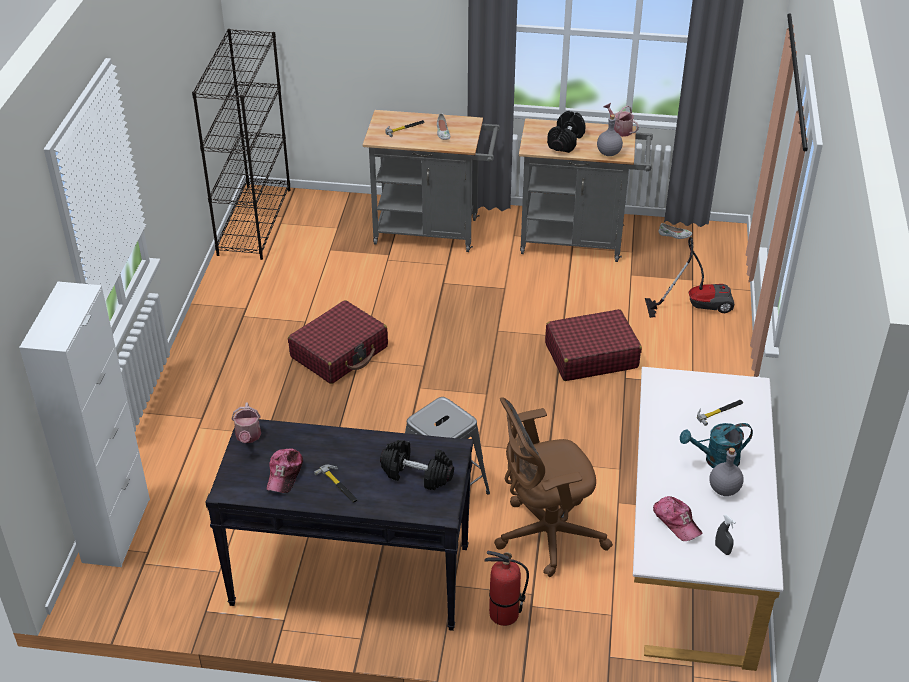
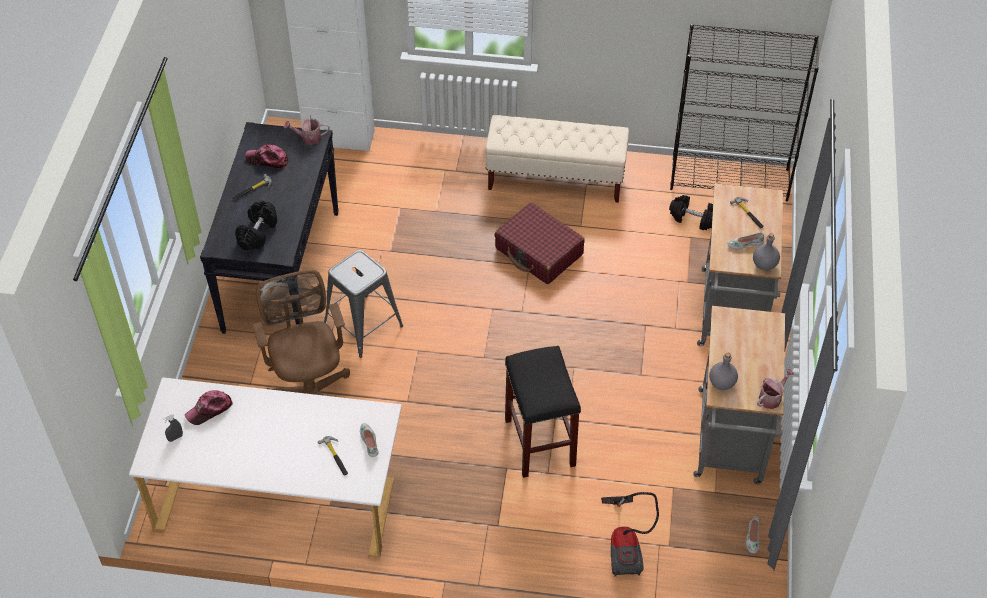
camera: 90 degrees right, 10 degrees up
(231, 338) = (556, 179): none -> beige bench
(503, 614) = (232, 364): fire extinguisher -> none
(566, 141) = (740, 346): black dumbbell -> black dumbbell (693, 219)
(591, 355) = (539, 442): red suitcase -> black stool
(695, 387) = (369, 441): none -> white shoe
(715, 460) = (275, 446): turquoise watering can -> none
(724, 489) = (241, 447): grey bottle -> grey bottle (765, 265)

